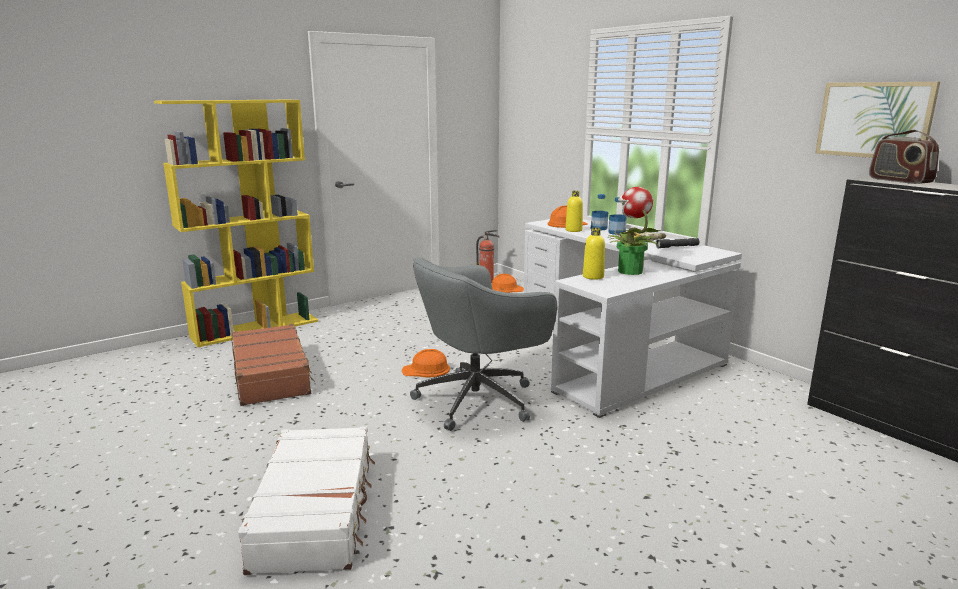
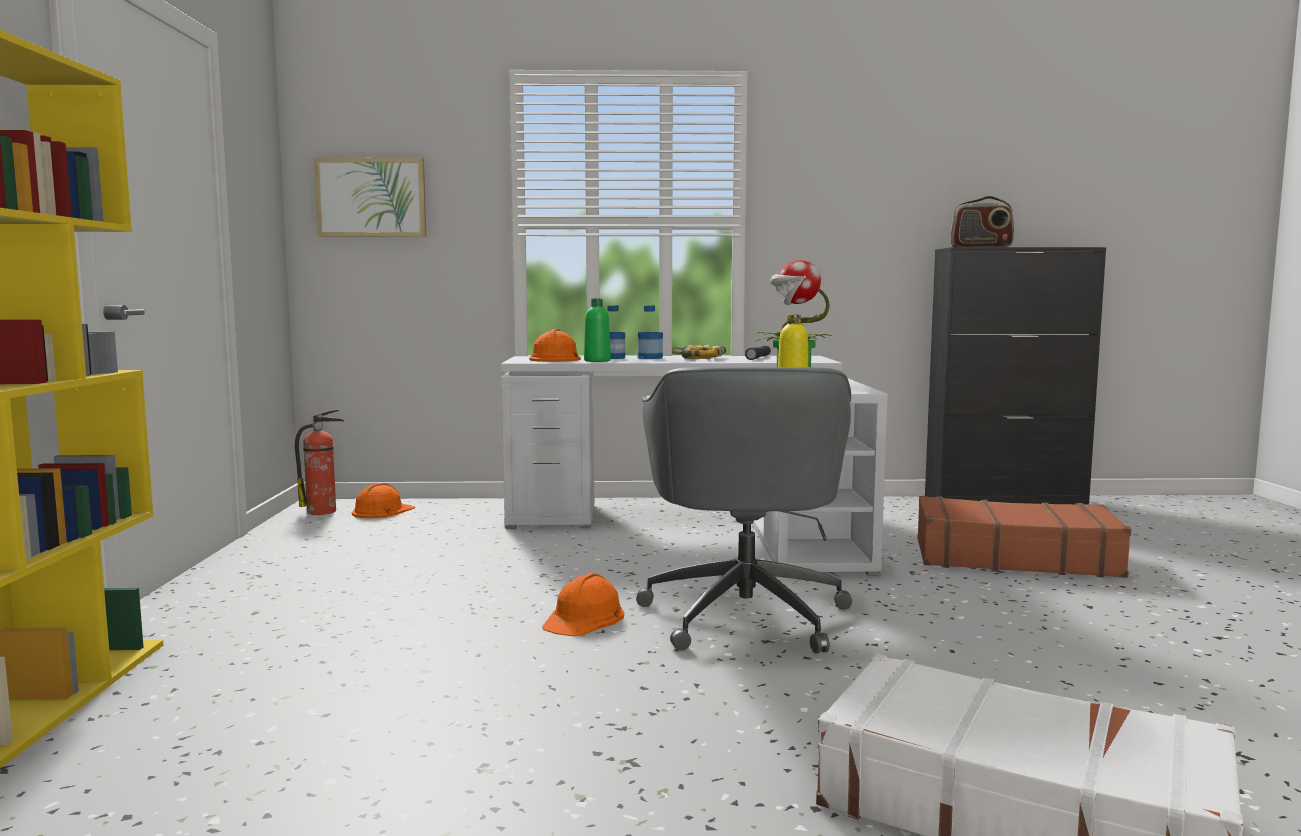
camera: 55 degrees left, 10 degrees down
(272, 375) = (354, 744): brown suitcase -> brown suitcase (1013, 558)
(573, 230) = (597, 361): yellow bottle -> green bottle
(874, 120) = (927, 192): picture -> picture (371, 198)

